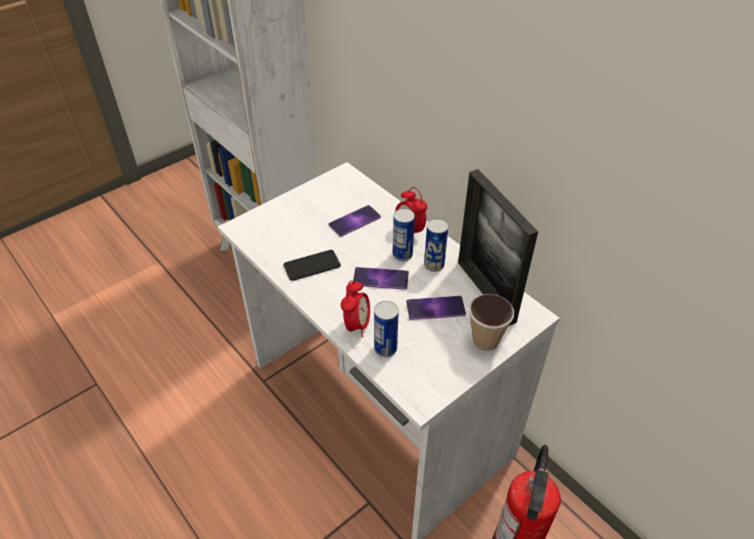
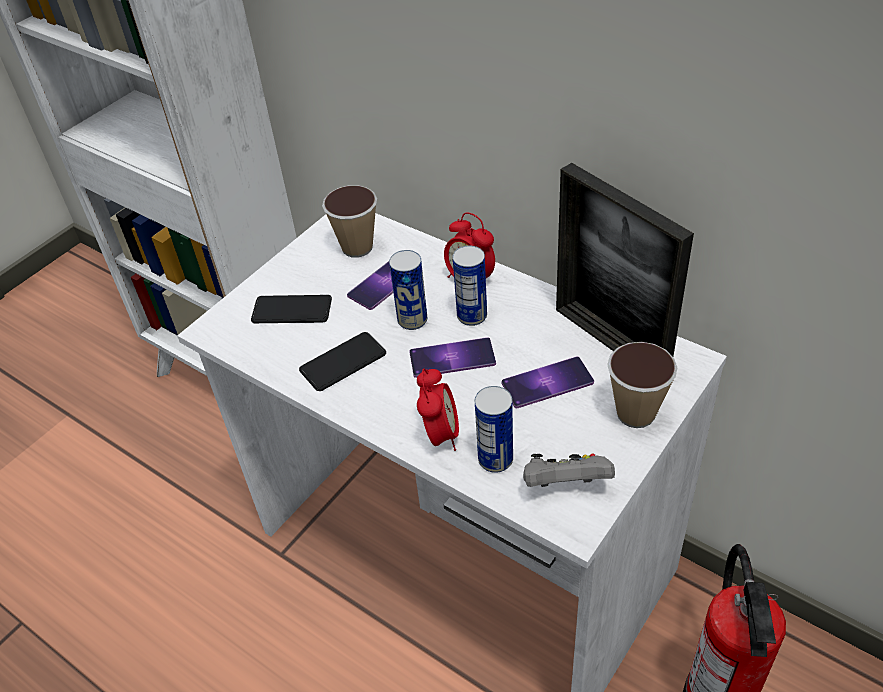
camera: 10 degrees left, 0 degrees up
(291, 226) = (292, 310): none -> phone
(345, 194) = (357, 247): none -> cup
(424, 375) = (565, 485): none -> grey game controller
(434, 265) = (523, 321): can -> can (412, 320)

